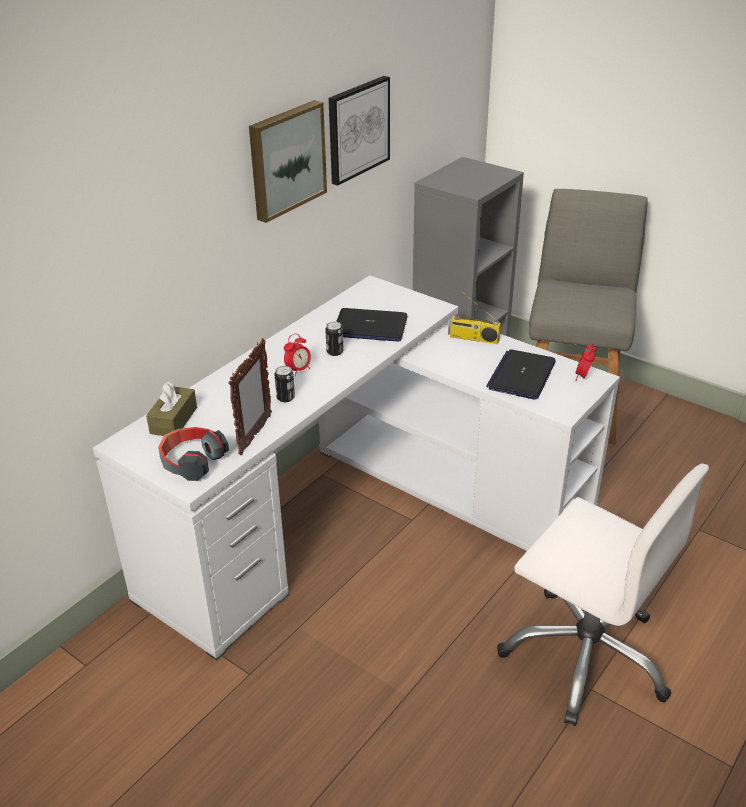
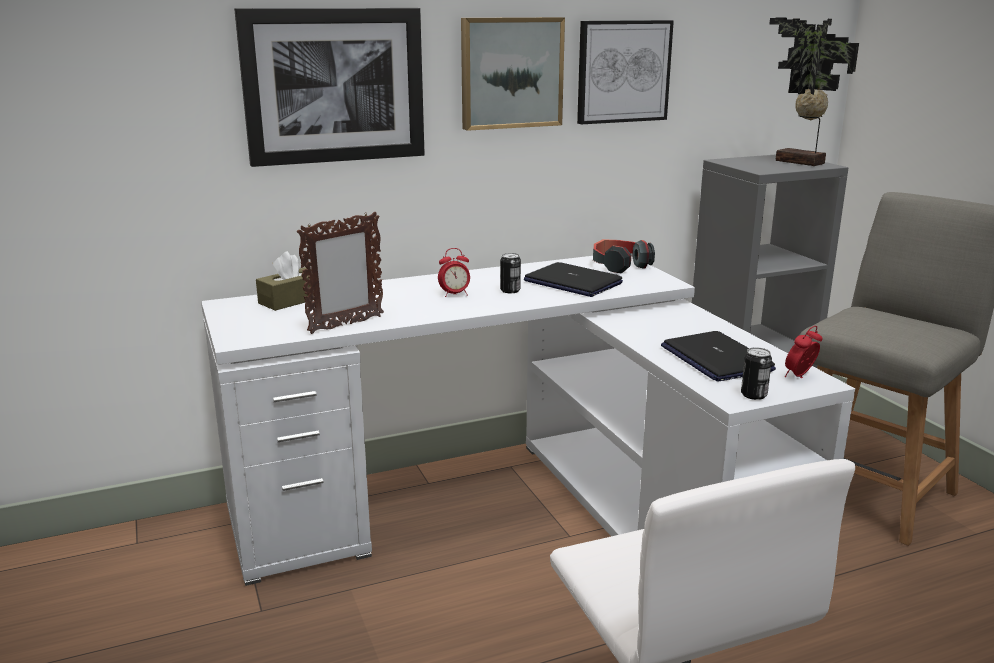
camera: 30 degrees right, 15 degrees down
(165, 220) = (334, 86): none -> picture
(192, 461) = (263, 327): headphones -> headphones (619, 266)
(285, 398) = (414, 308): can -> can (753, 395)
(473, 338) = (692, 320): radio -> none
(486, 173) = (799, 163): none -> potted plant
(521, 375) = (715, 358): laptop -> laptop turned 75 degrees counterclockwise

